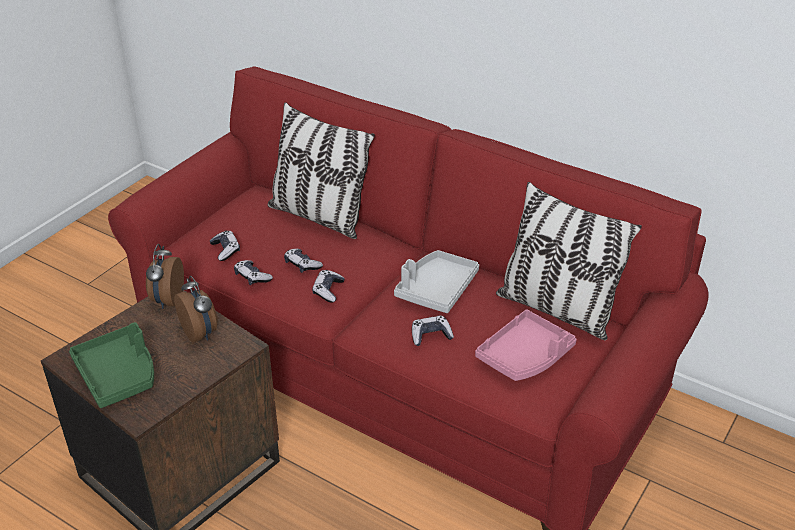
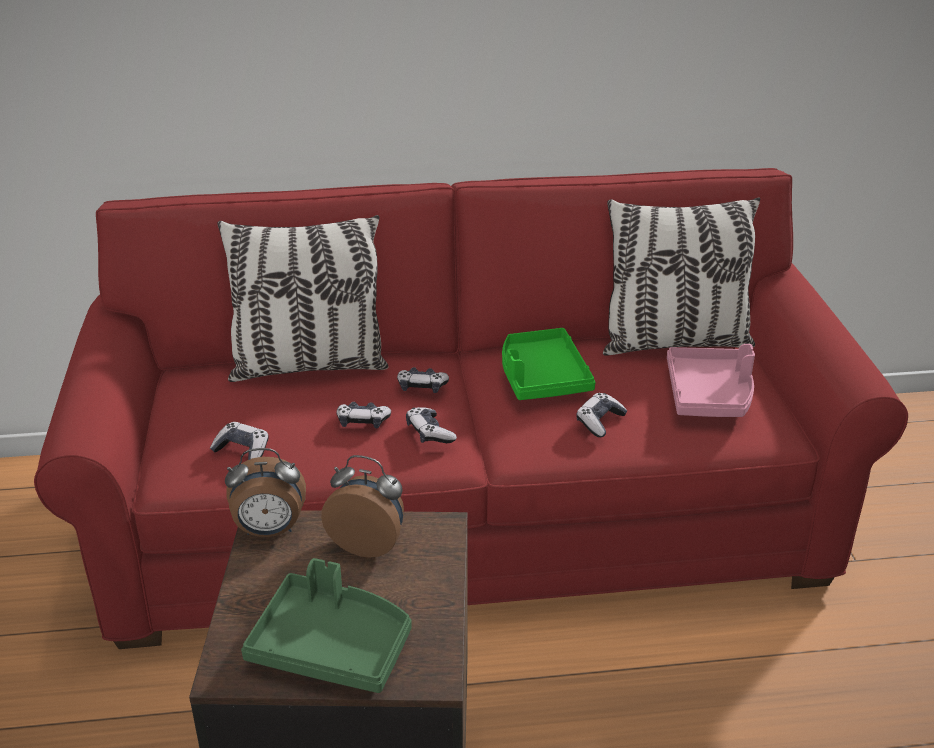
camera: 40 degrees left, 5 degrees down
(167, 300) = (269, 531): alarm clock -> alarm clock turned 60 degrees counterclockwise
(252, 277) = (319, 462): game controller -> game controller (422, 387)
(436, 289) = (541, 377): grey tray -> green tray

